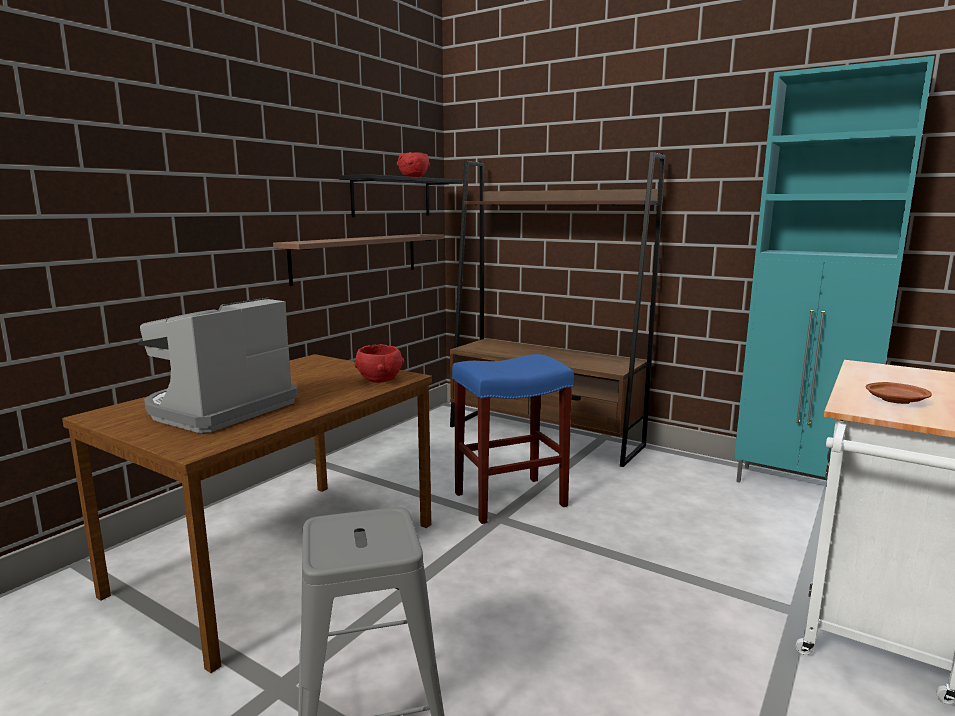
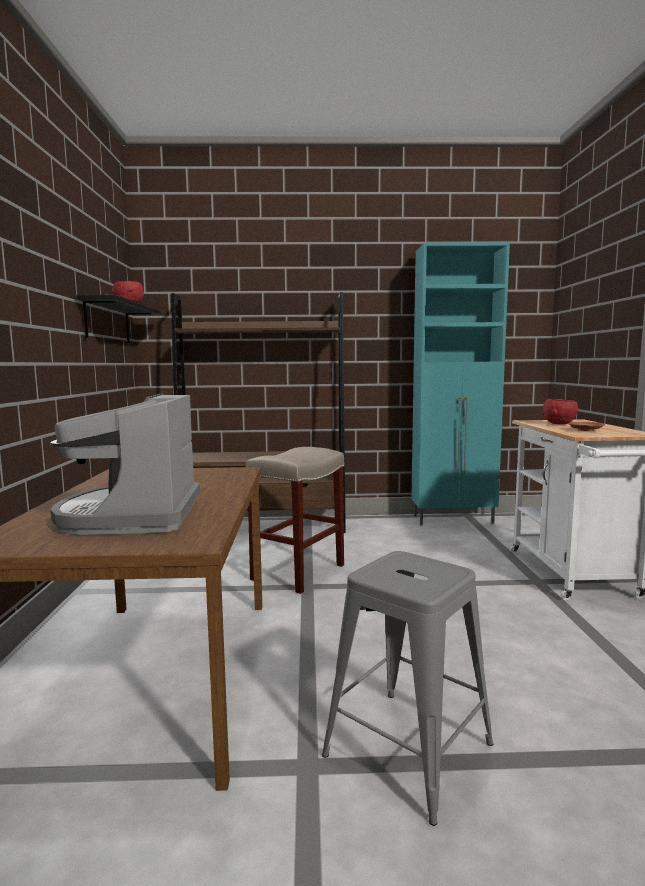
camera: 35 degrees left, 5 degrees down
(357, 257) = (91, 378): shelf -> none
(379, 381) = (228, 475): red bowl -> red bowl (559, 424)
(511, 499) = (298, 571): blue stool -> beige stool

